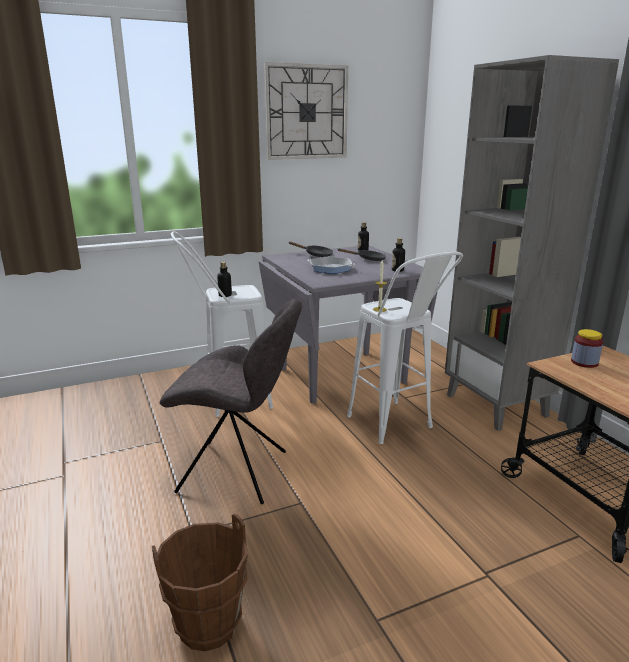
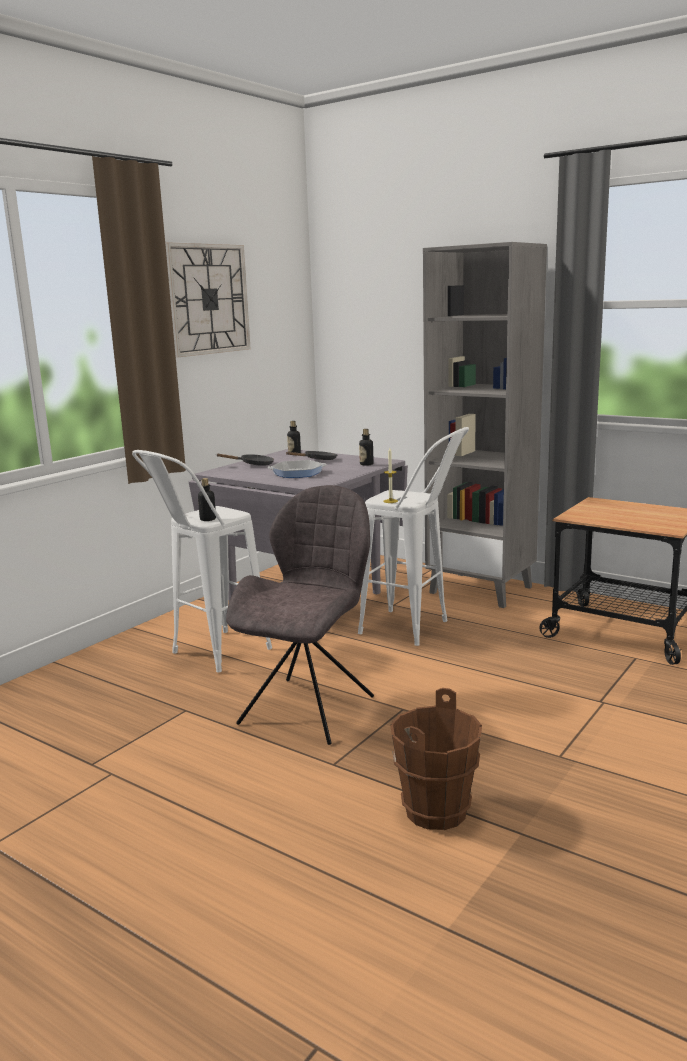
camera: 30 degrees left, 5 degrees down
(238, 472) = (310, 707): grey chair -> grey chair turned 45 degrees counterclockwise
(584, 362) = (591, 510): jar -> none

